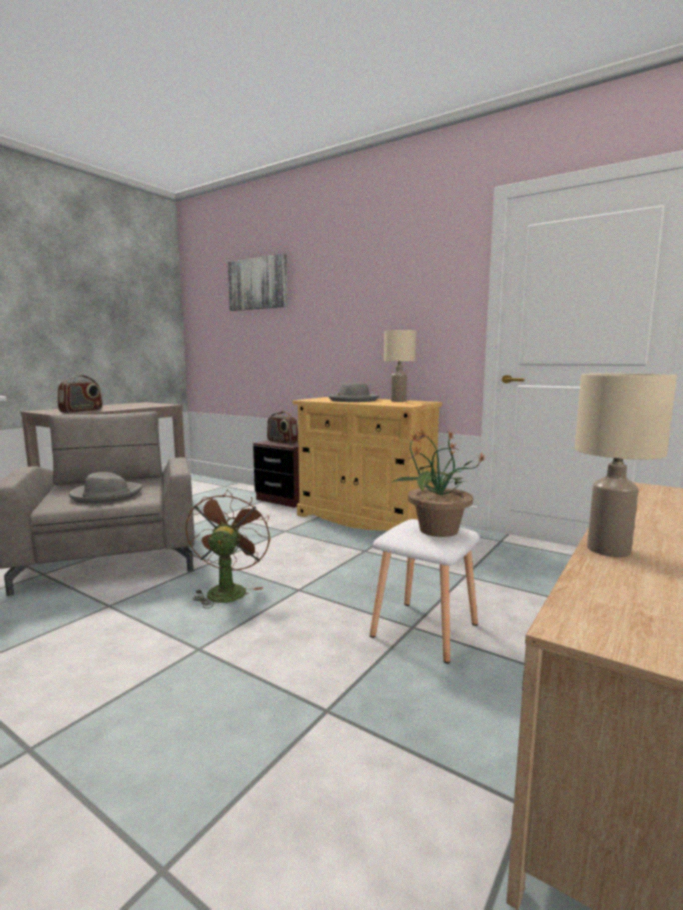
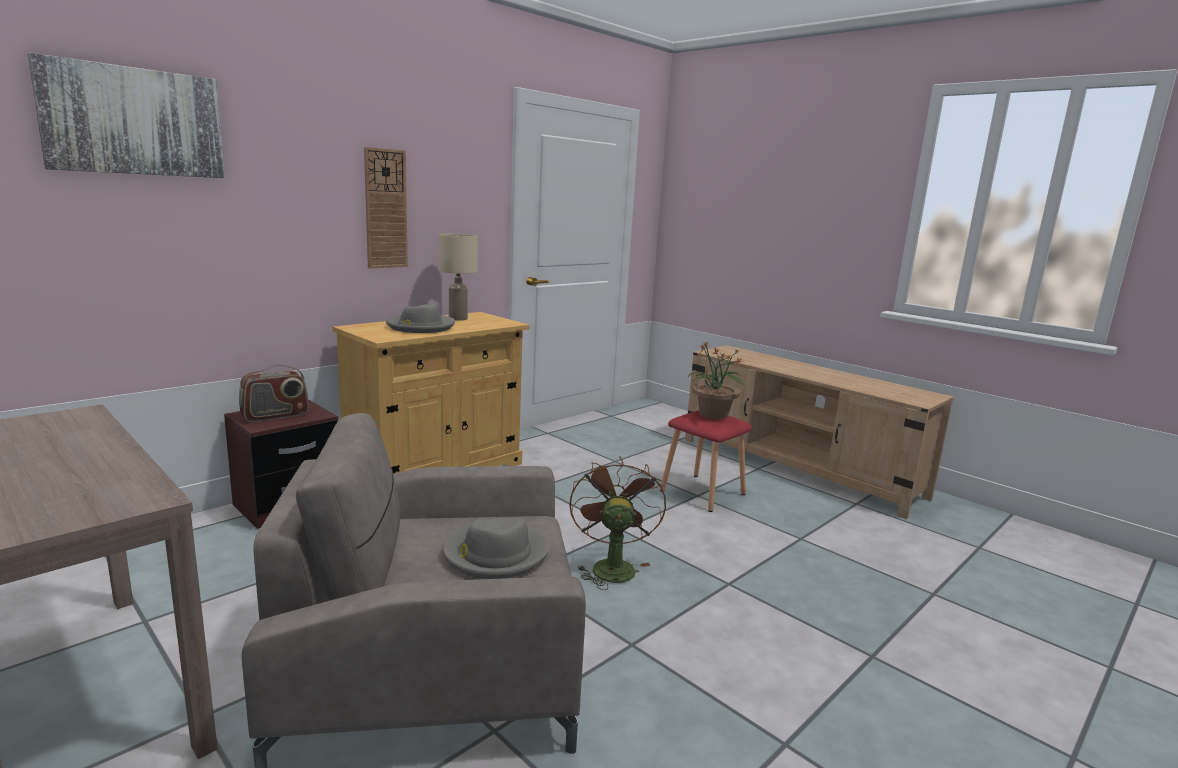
camera: 80 degrees left, 5 degrees up
(81, 411) = (105, 484): radio -> none
(227, 590) = (611, 566): brown fan -> brown fan turned 75 degrees clockwise
(371, 316) = (385, 209): none -> wall clock
(424, 631) = (704, 492): white stool -> red stool
(609, 550) = (833, 381): beige table lamp -> none

